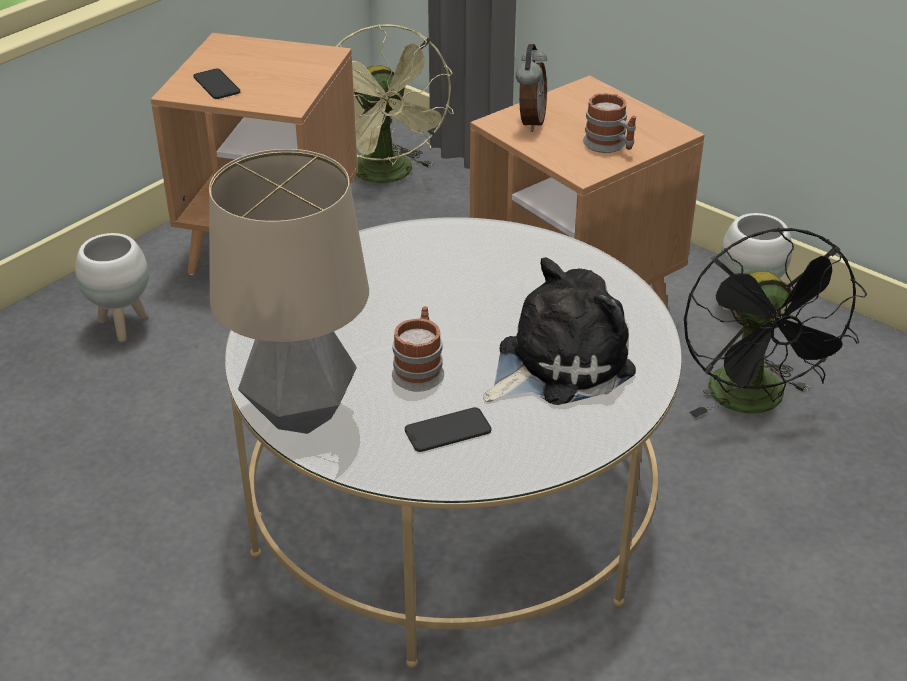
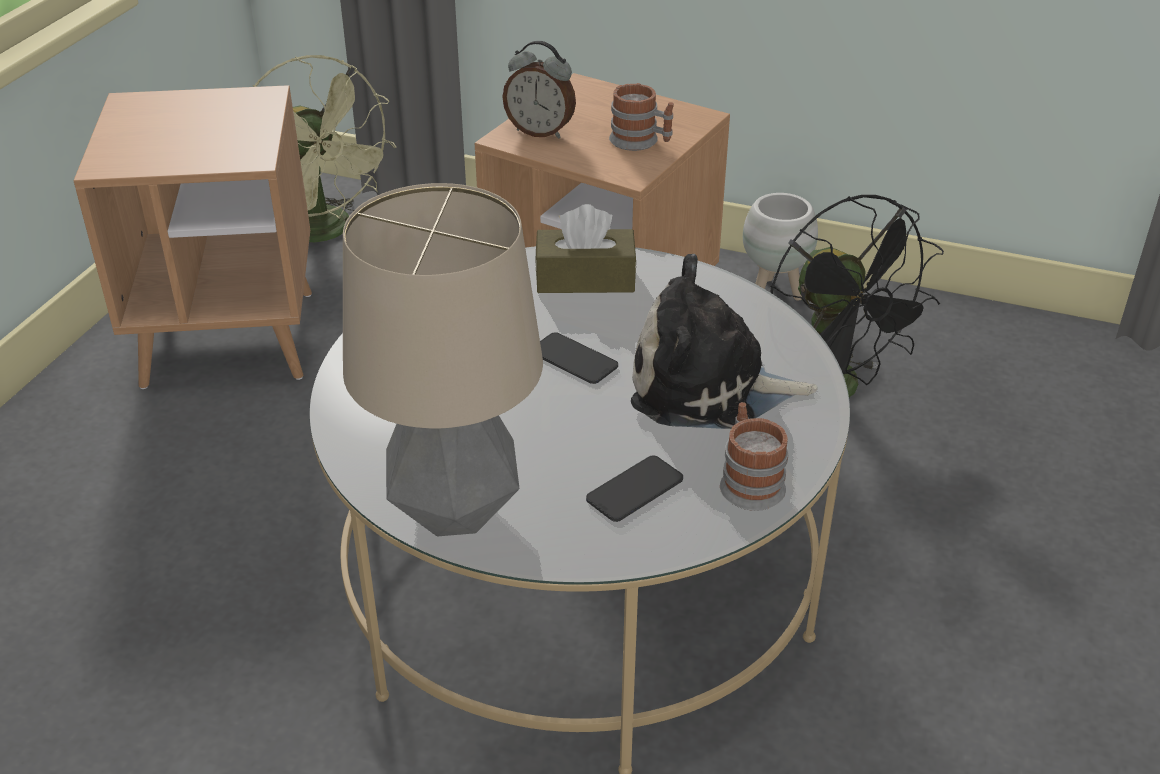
camera: 20 degrees left, 0 degrees up
(122, 327) = (85, 468): white planter -> none
(216, 85) = (149, 151): phone -> phone (574, 359)
(419, 369) = (562, 428): mug -> mug (749, 481)
(509, 253) = (585, 279): none -> brown tissue box
(530, 122) = (540, 132): alarm clock -> alarm clock turned 120 degrees clockwise
(557, 364) = (708, 387): plush toy -> plush toy turned 120 degrees counterclockwise

